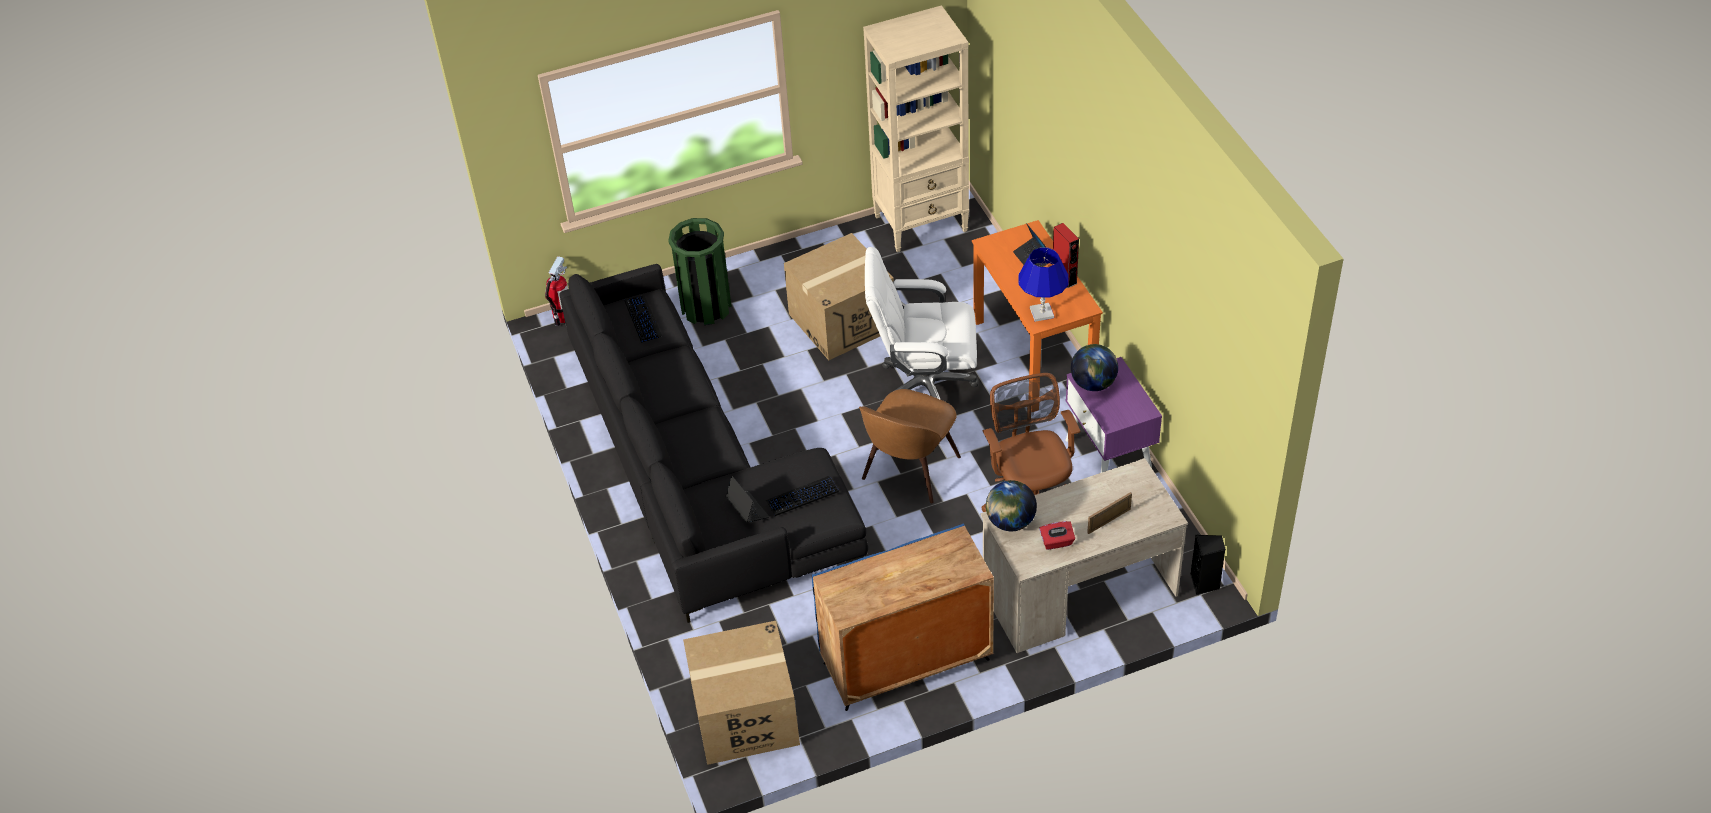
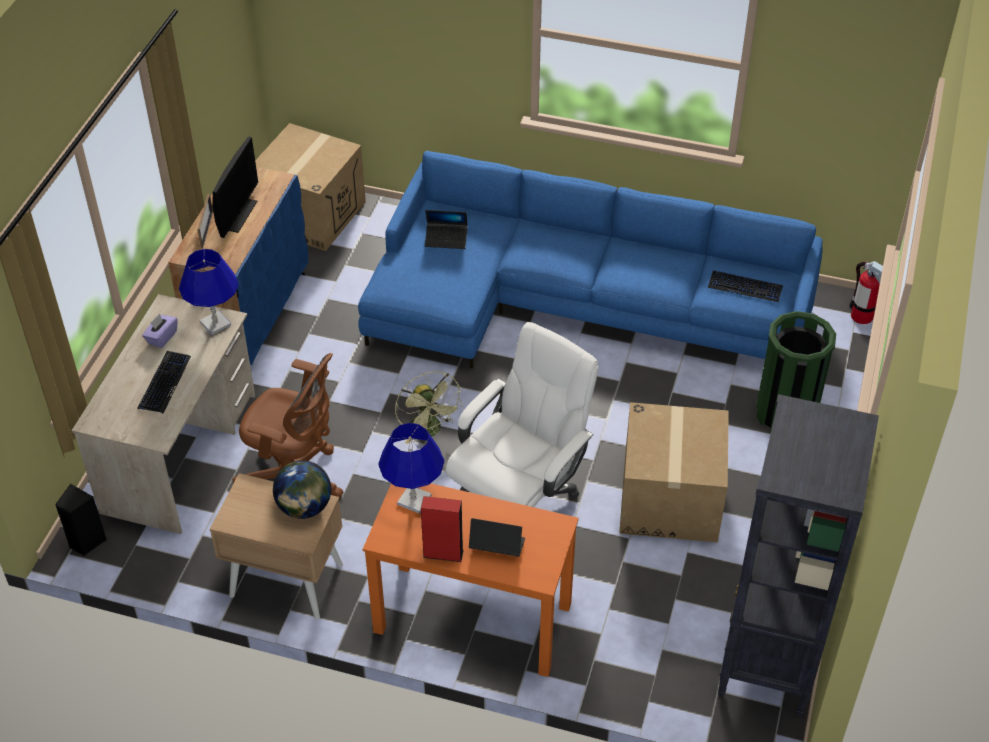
camera: 125 degrees right, 0 degrees up
(698, 472) = (572, 305): black sofa -> blue sofa
(802, 497) = (423, 275): keyboard -> keyboard (164, 383)
(898, 575) = (237, 214): none -> monitor
(909, 470) = (429, 431): brown chair -> green fan
(922, 223) = (768, 661): beige bookcase -> black bookcase
(1010, 522) = (215, 324): globe -> blue table lamp
(1057, 542) = (161, 337): red tissue box -> purple tissue box
(1109, 458) = (285, 580): purple nightstand -> beige nightstand
(1109, 521) = (138, 382): picture frame -> picture frame (207, 230)

